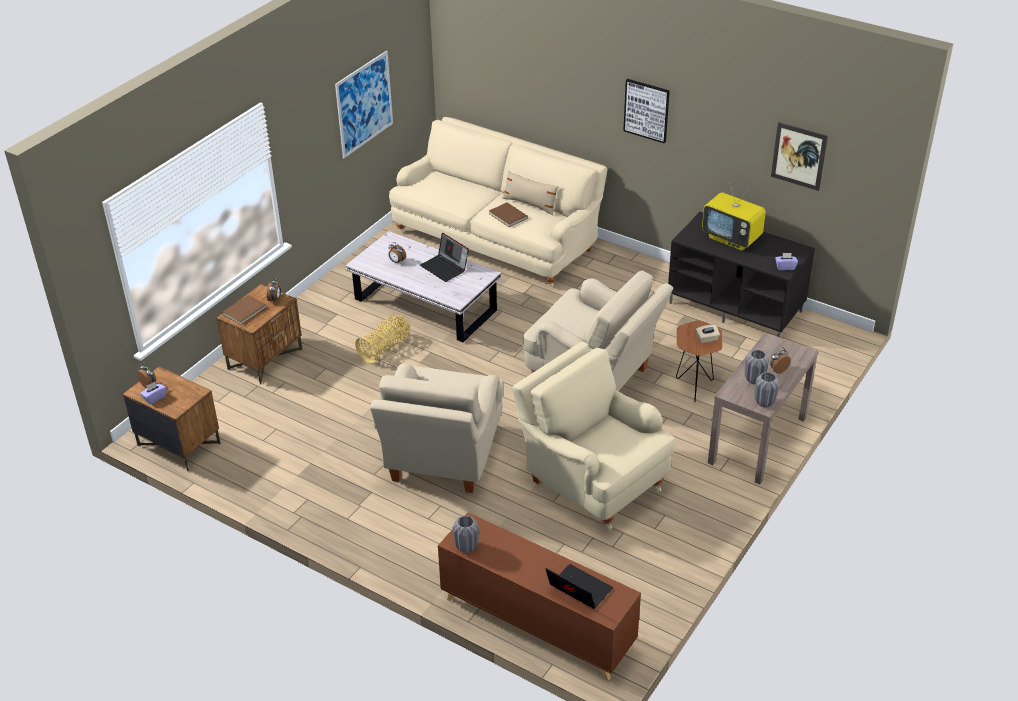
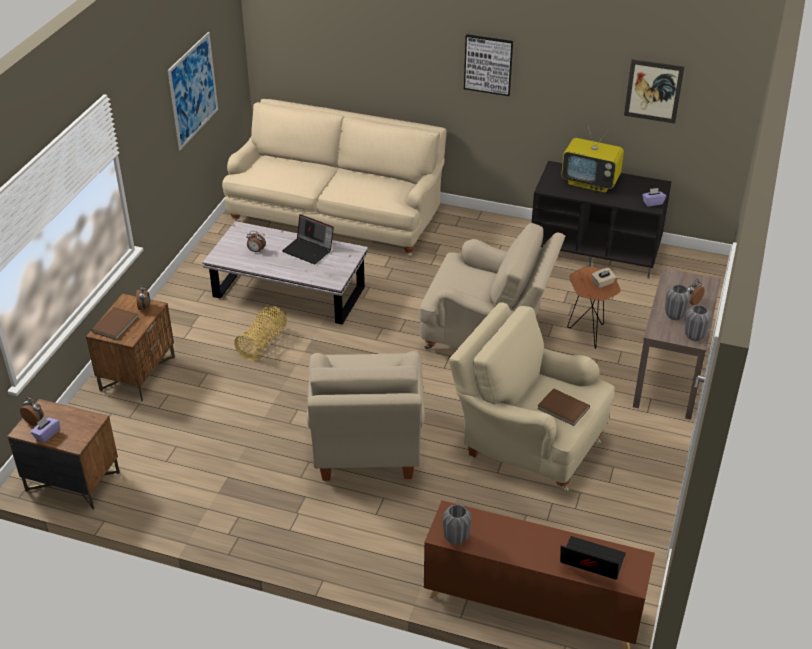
camera: 15 degrees left, 0 degrees up
(507, 216) = (356, 190): brown book -> brown book (562, 409)
(530, 204) = (373, 176): beige pillow -> none

